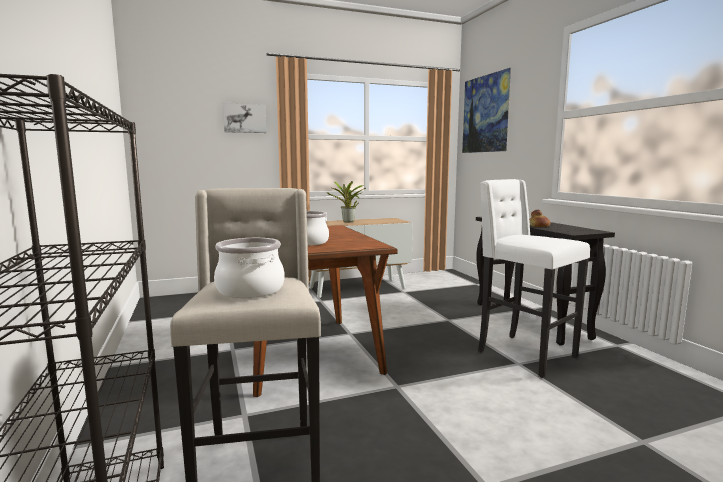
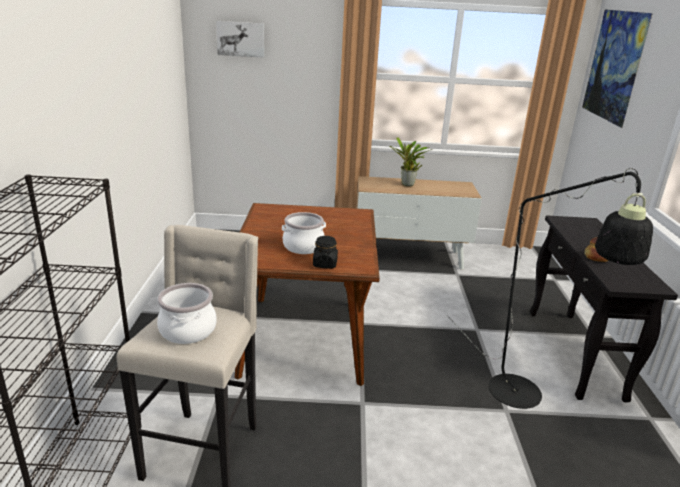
camera: 20 degrees right, 15 degrees up
(244, 118) = (307, 53): picture -> picture (241, 39)
(340, 247) = (325, 264): none -> black jar
(524, 354) = (523, 400): white stool -> black floor lamp

